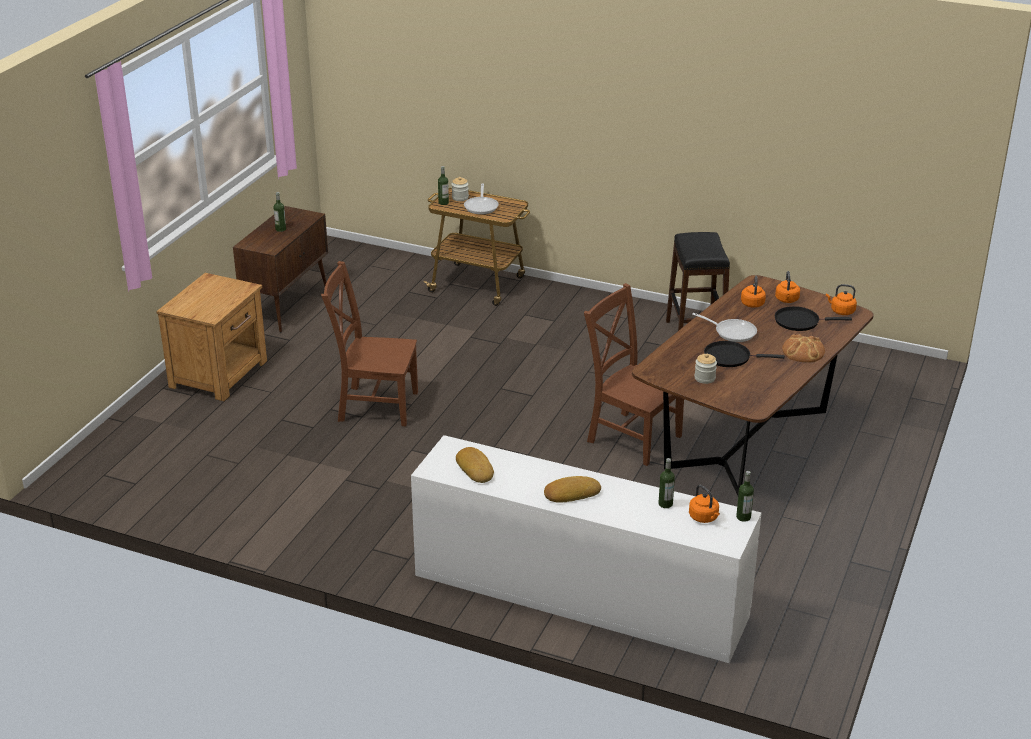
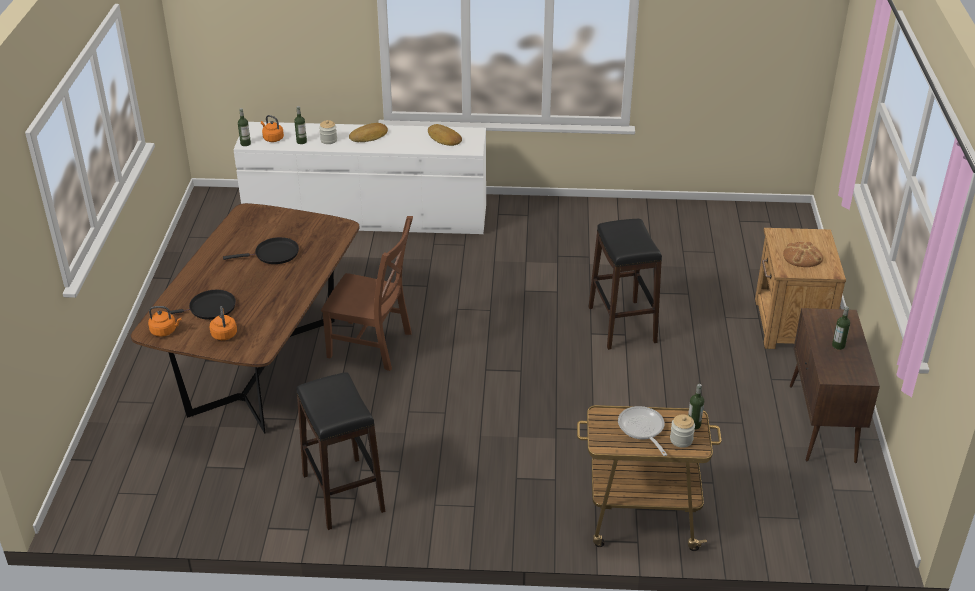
camera: 160 degrees right, 5 degrees up
(374, 405) = (622, 325): brown chair -> black stool
(704, 378) = (293, 229): jar -> jar (328, 140)
(732, 332) = (277, 281): frying pan -> none
(752, 303) = (260, 322): orange kettle -> none
(803, 351) = (205, 274): bread -> bread (802, 257)

